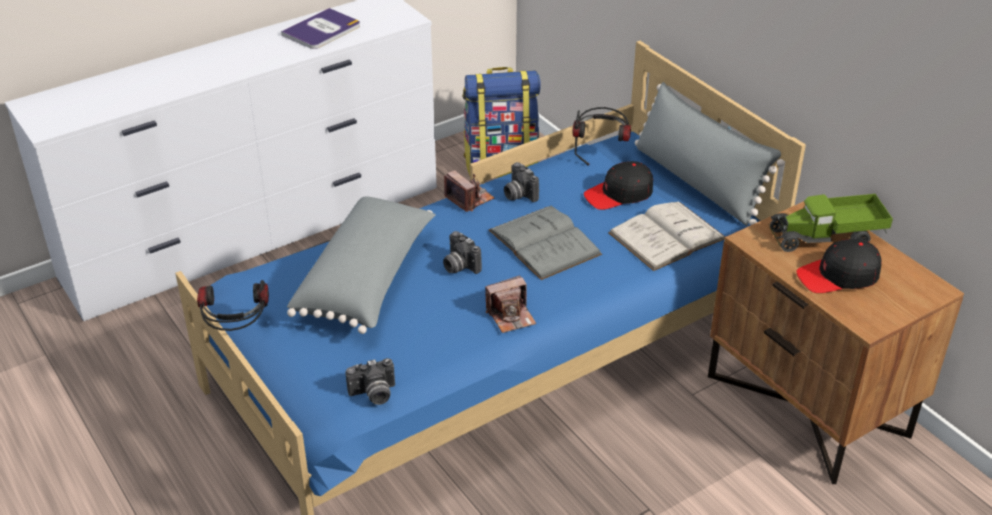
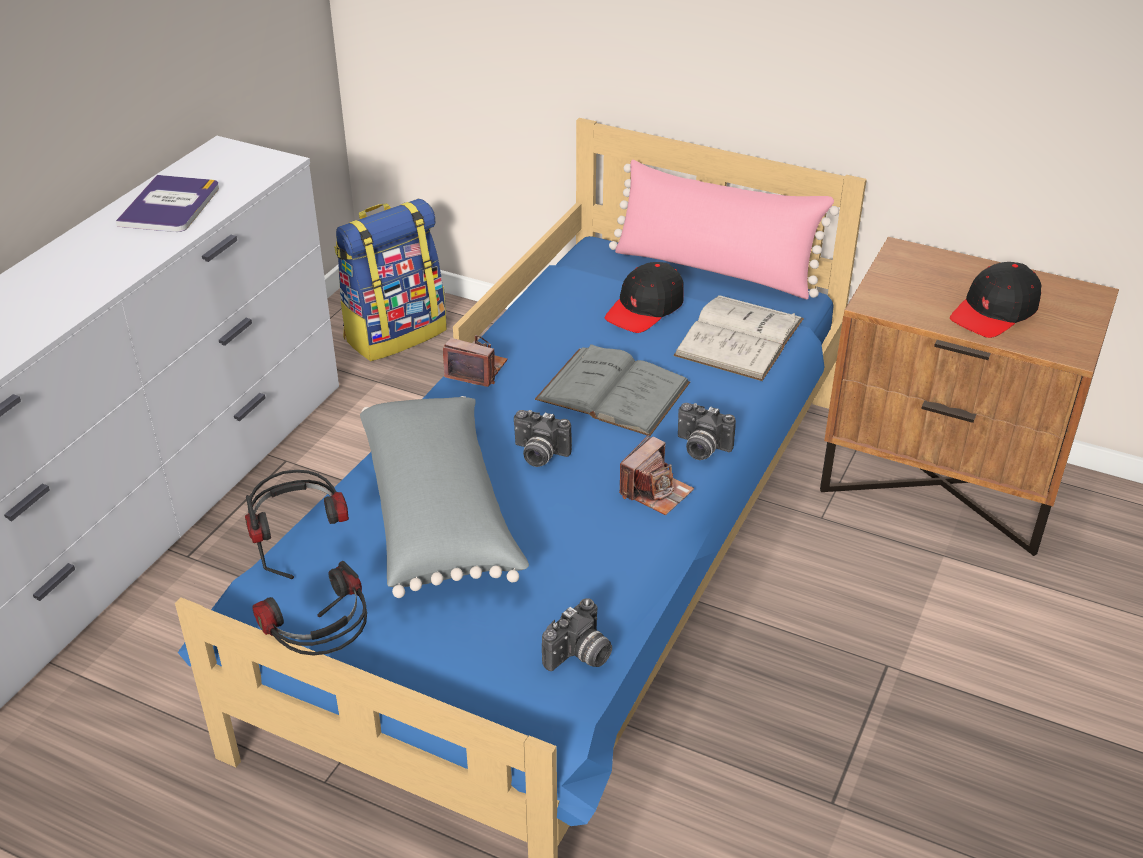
camera: 30 degrees left, 0 degrees up
(518, 195) = (531, 346): camera -> camera (700, 448)
(600, 152) = (580, 268): headphones -> headphones (300, 545)
(698, 183) = (714, 270): grey pillow -> pink pillow
(827, 237) = (943, 276): toy truck -> none

